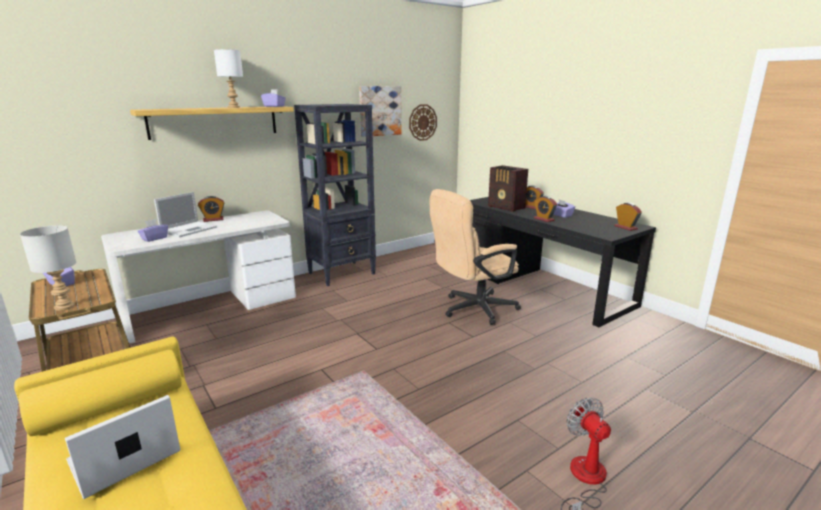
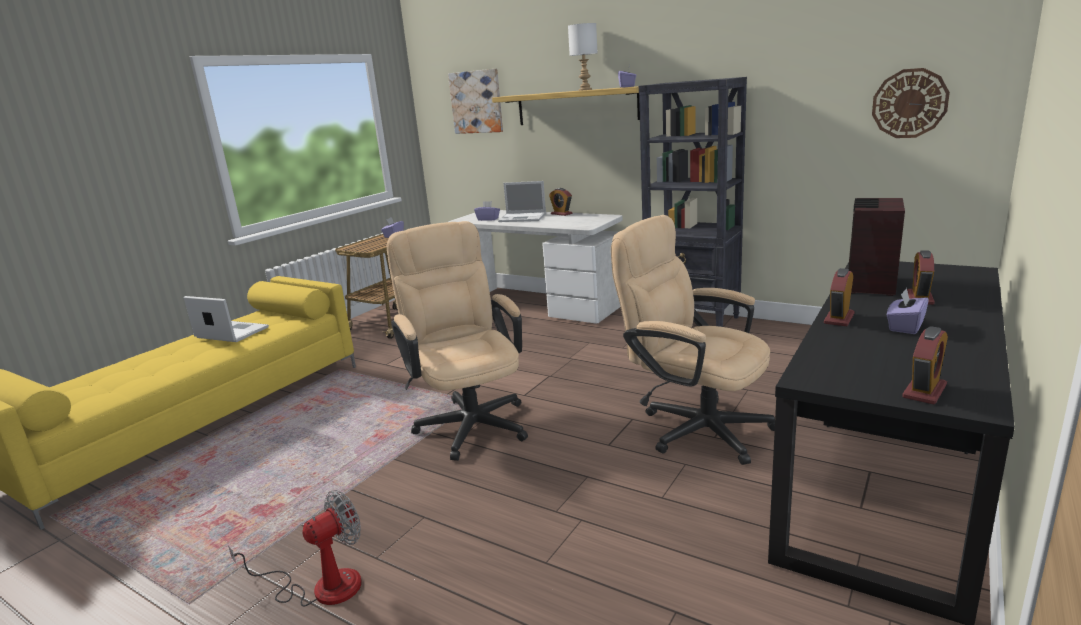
camera: 70 degrees right, 0 degrees up
(64, 307) = (356, 248): grey table lamp -> none
(380, 111) = (809, 85): picture -> picture (476, 102)
(394, 378) = (469, 420): none -> beige office chair

